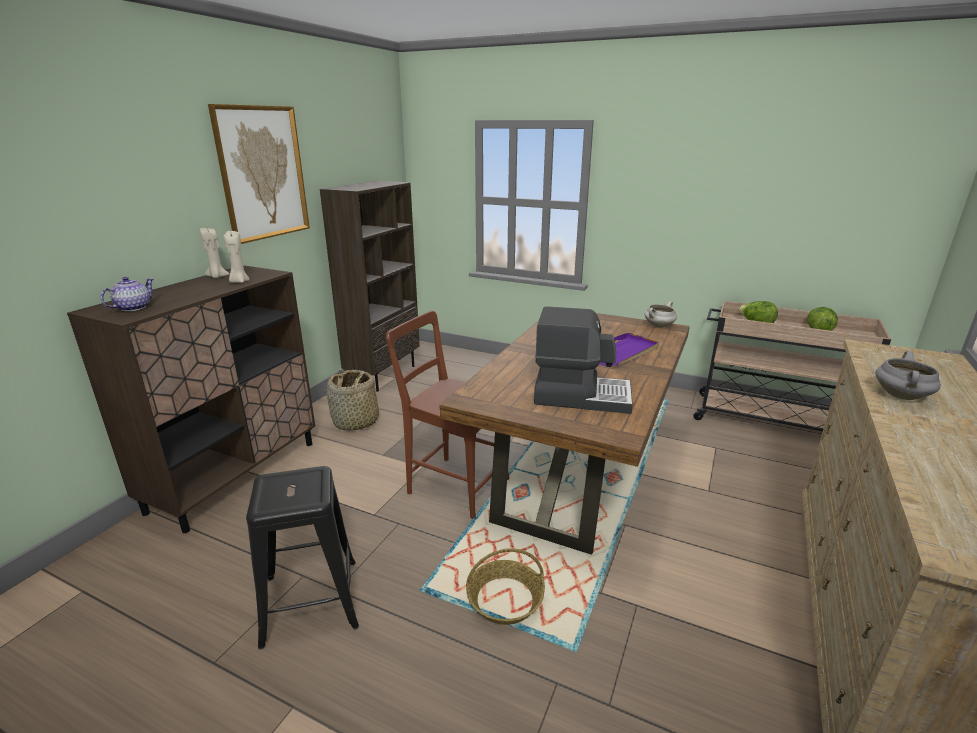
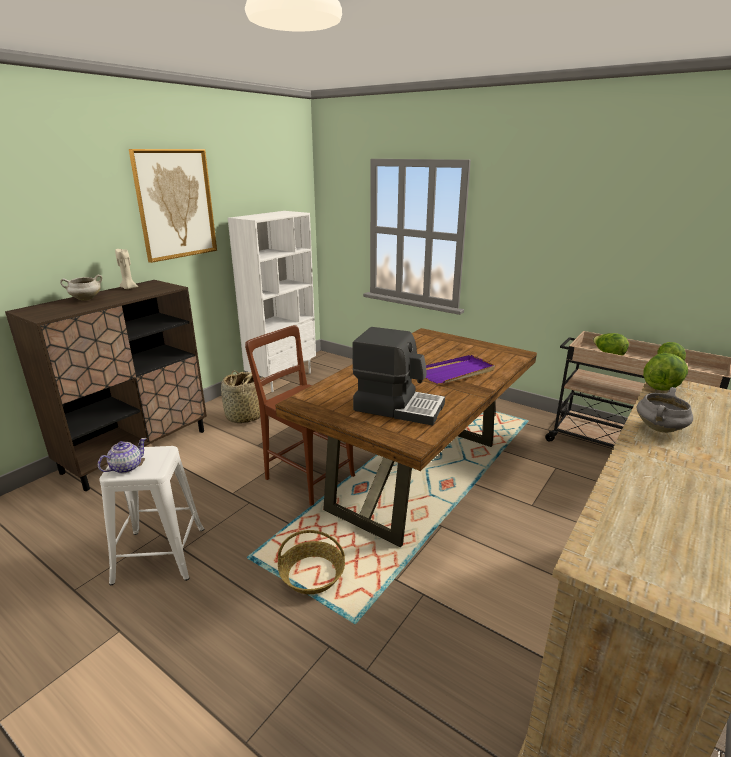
camera: 10 degrees right, 0 degrees up
(133, 308) = (52, 310): teapot -> teapot (126, 467)
(239, 281) = (142, 293): beige candle -> none
(311, 601) = (160, 554): black stool -> white stool
(383, 375) = (282, 378): brown bookcase -> white bookcase
(659, 326) = (507, 351): white cooking pot -> white cooking pot (85, 299)
(867, 351) = (662, 386): none -> lettuce

